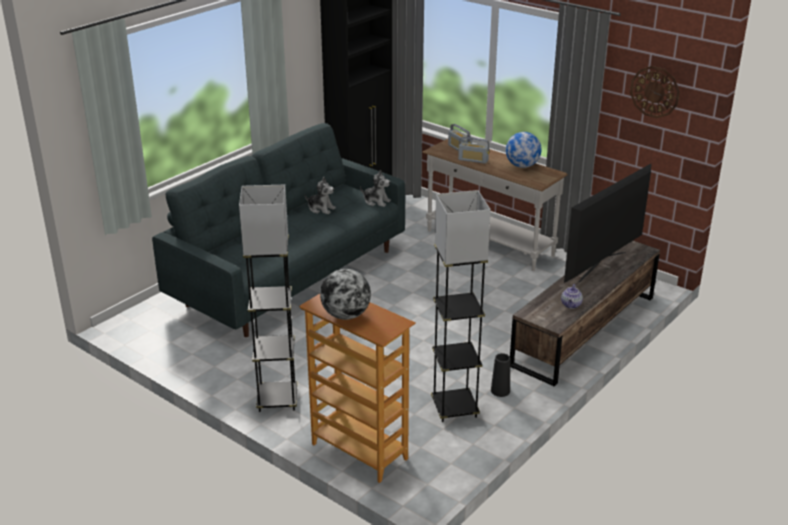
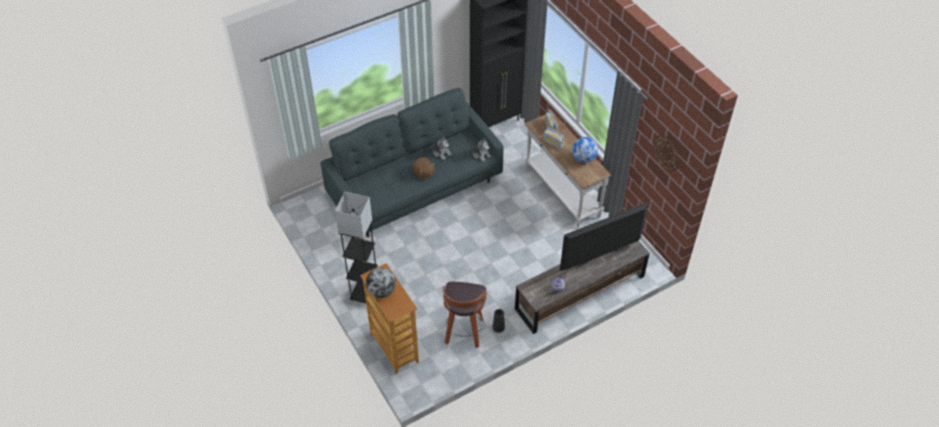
camera: 20 degrees right, 20 degrees up
(308, 230) = (423, 173): none -> brown plush toy
(454, 408) = (464, 333): grey floor lamp -> stool

